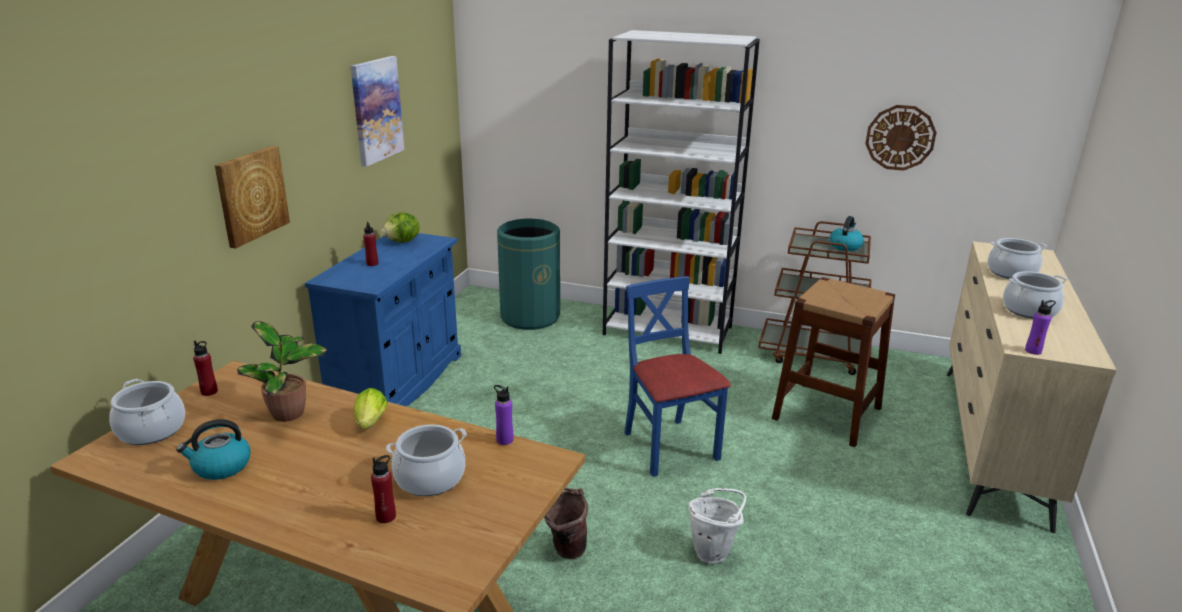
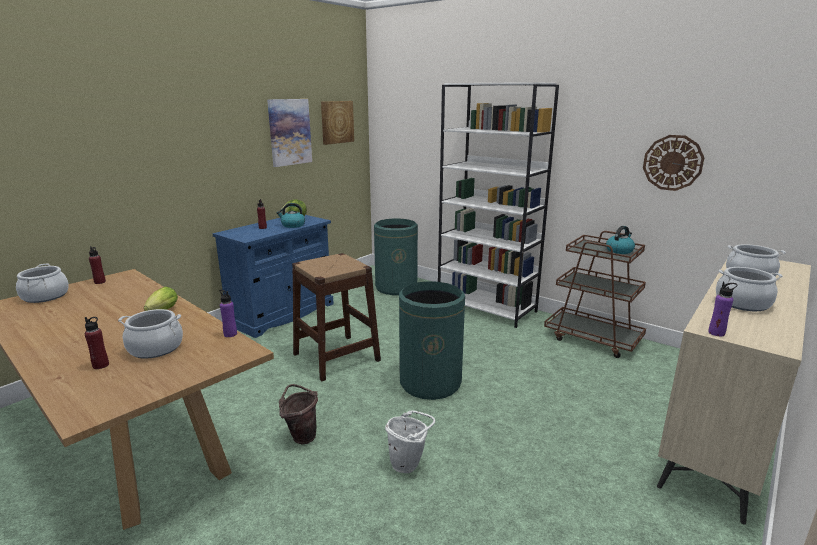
camera: 20 degrees right, 5 degrees down
(221, 467) = (52, 320): kettle -> kettle (292, 225)
(251, 195) = (172, 168): picture -> picture (336, 122)
(290, 414) = (125, 299): potted plant -> none
(669, 446) = (430, 383): blue chair -> green trash can
(827, 413) = (575, 381): brown stool -> brown stool (336, 357)

